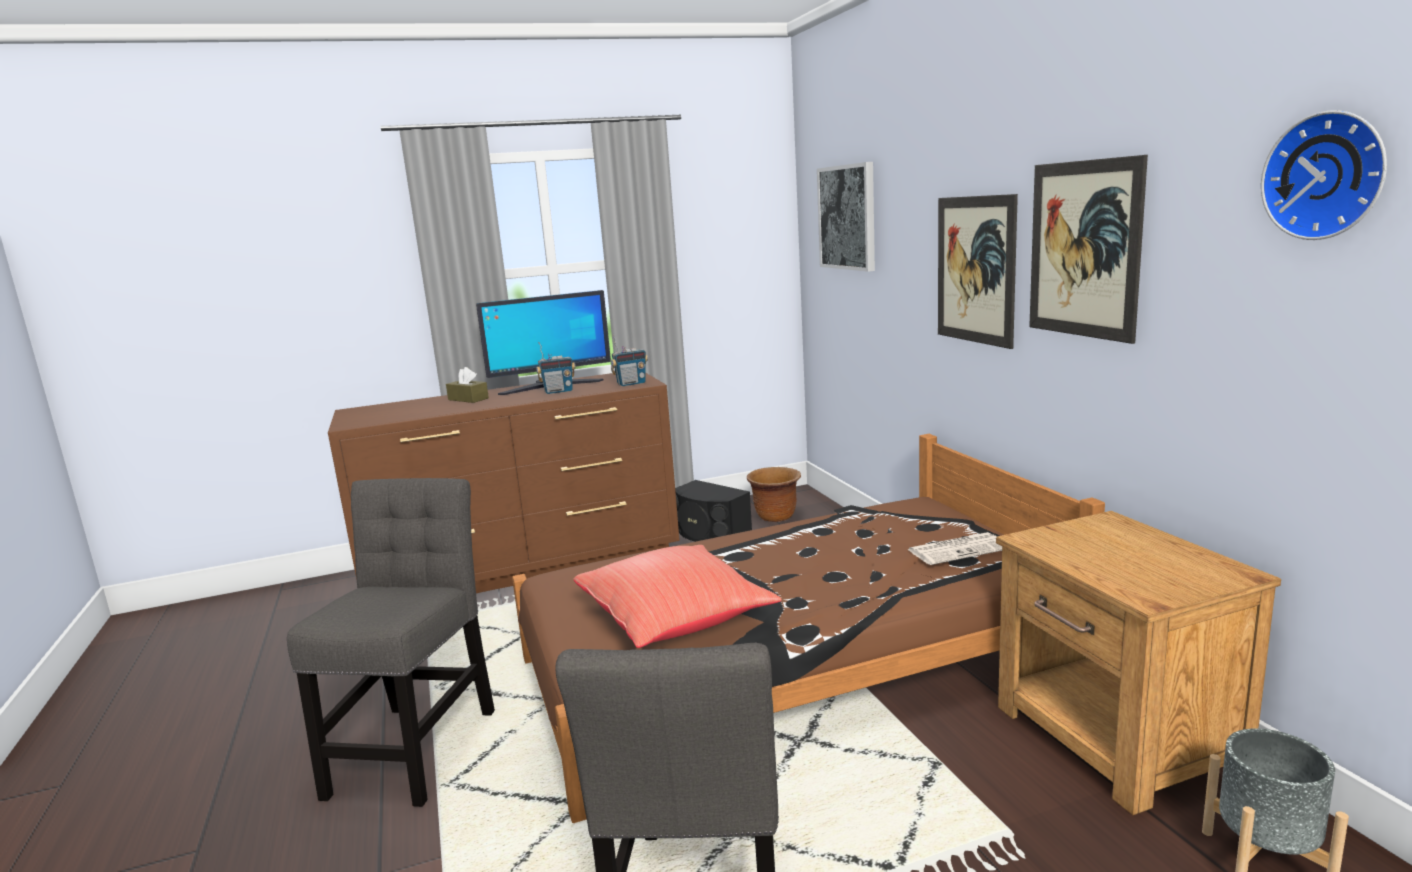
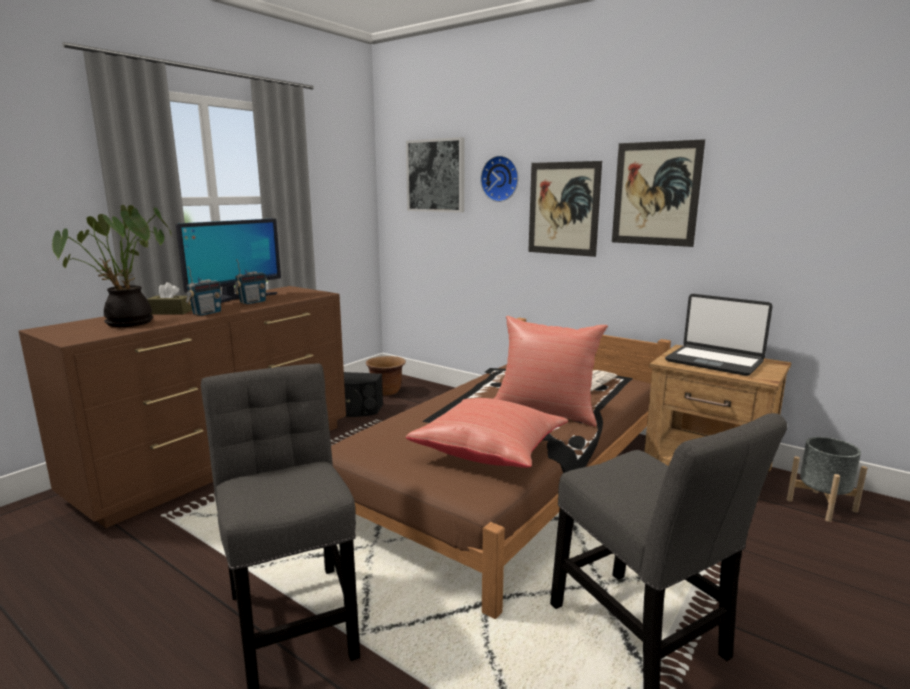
camera: 35 degrees left, 0 degrees up
(412, 410) = (127, 324): none -> potted plant
(631, 384) = (308, 294): radio -> radio (206, 313)
(824, 582) = (545, 411): none -> red pillow
(1117, 551) = (714, 361): none -> laptop
(1327, 176) = (821, 153): wall clock -> wall clock (501, 178)

